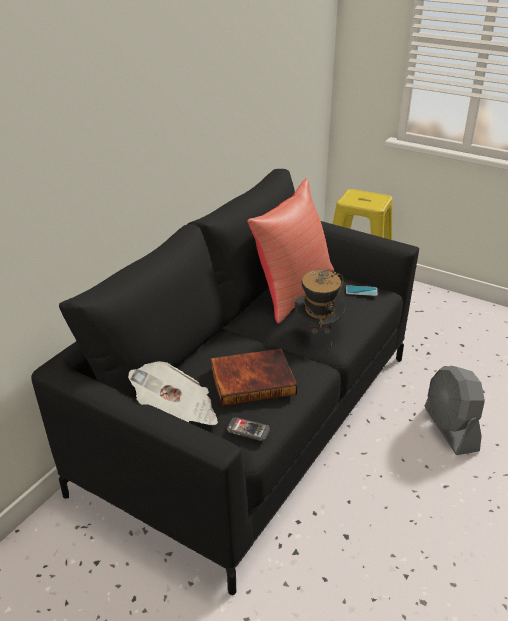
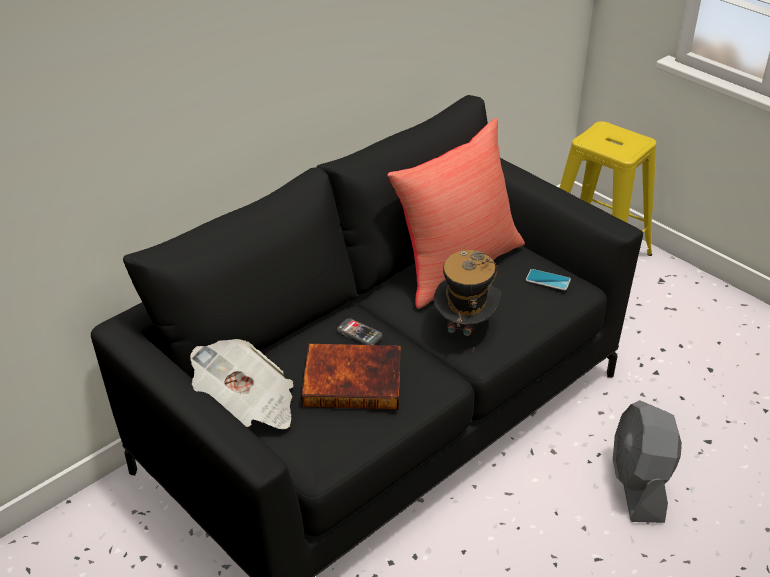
camera: 15 degrees right, 5 degrees up
(248, 430) = (322, 443): phone -> phone (359, 334)

